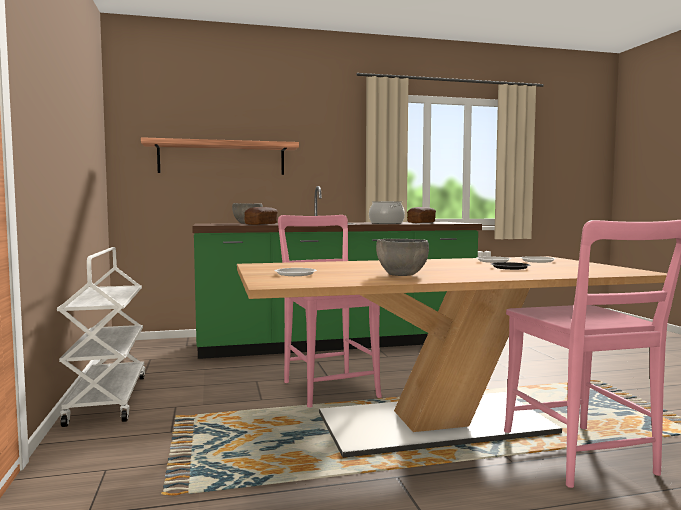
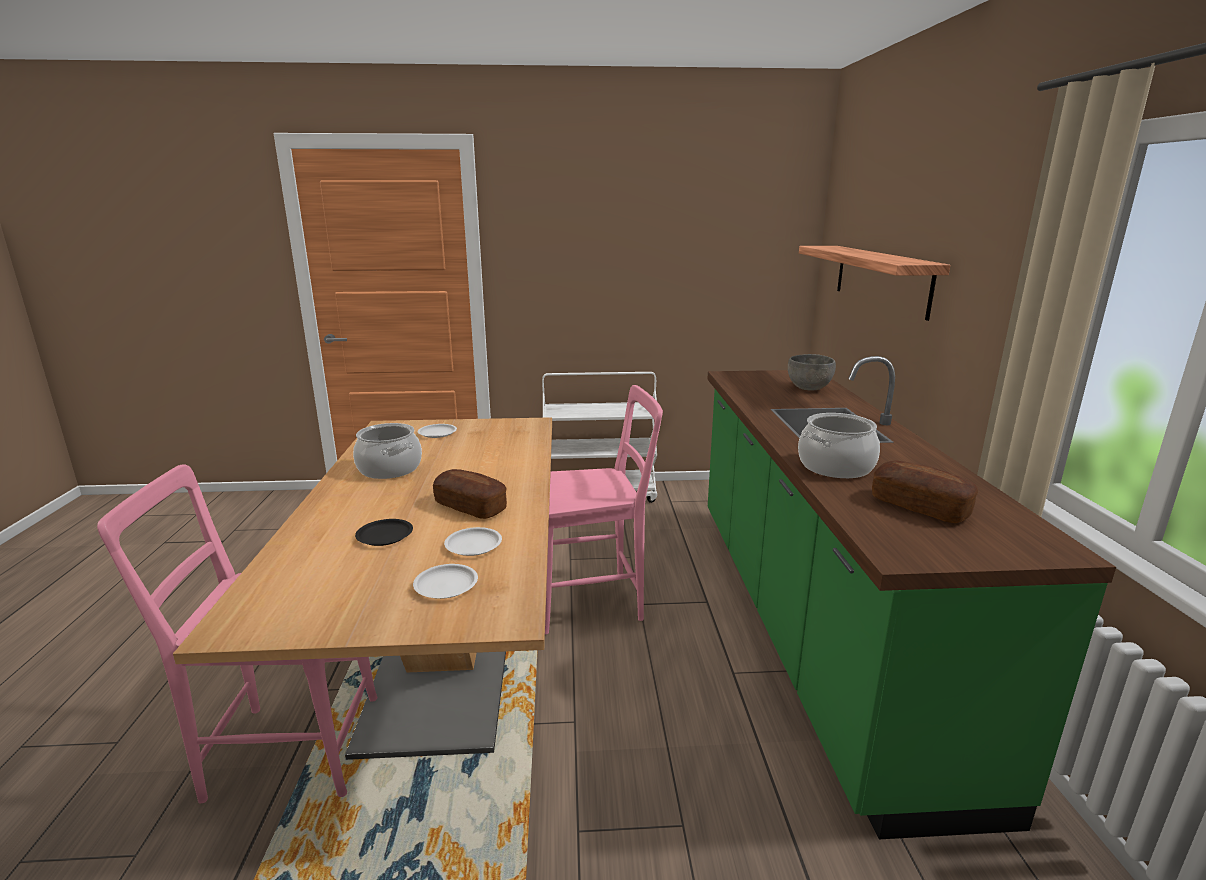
camera: 100 degrees right, 15 degrees up
(261, 224) = (764, 394): bread -> bread (470, 507)
(402, 275) = (389, 469): grey bowl -> cooking pot

